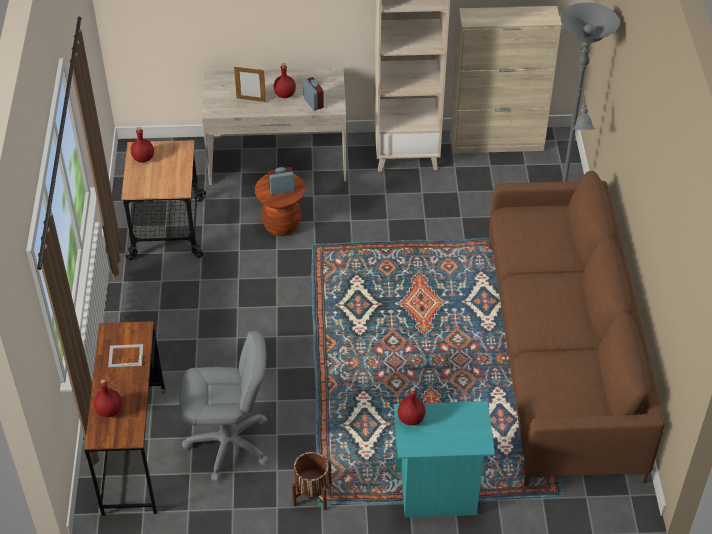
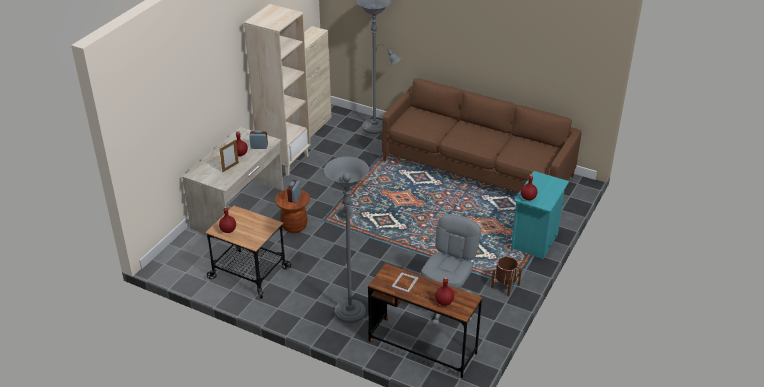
camera: 60 degrees left, 10 degrees down
(162, 348) = (349, 309): none -> grey floor lamp

